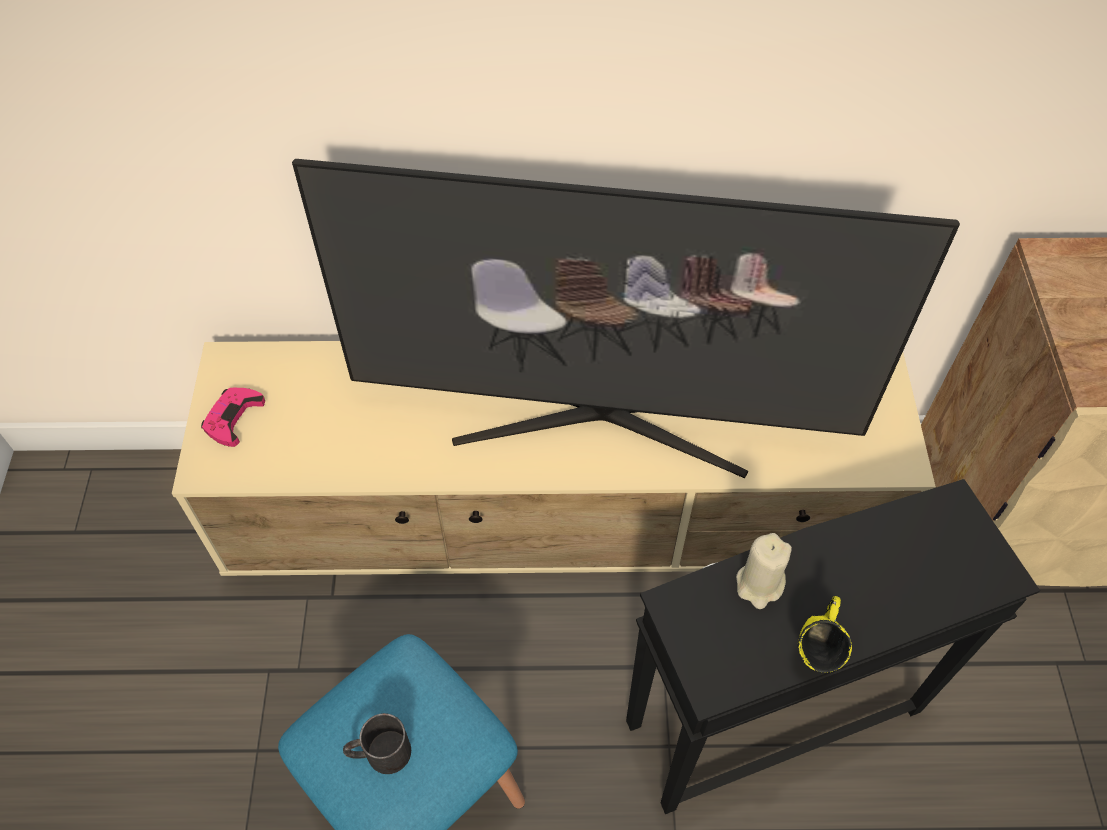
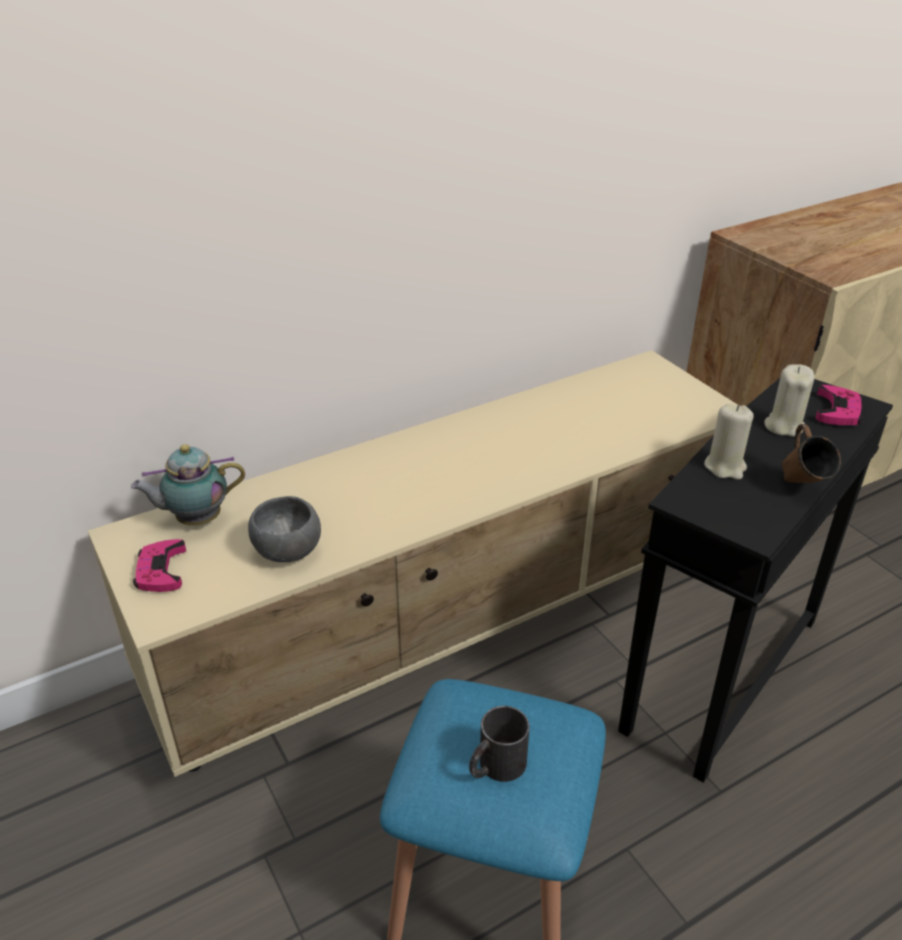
camera: 30 degrees left, 20 degrees down
(293, 371) = (196, 520): none -> teapot
(342, 445) = (285, 551): none -> grey bowl
(601, 419) = (491, 459): television -> none
(816, 651) = (801, 486): yellow mug -> brown mug
(876, 559) = (783, 426): none -> beige candle
(961, 568) = (837, 411): none -> pink game controller

